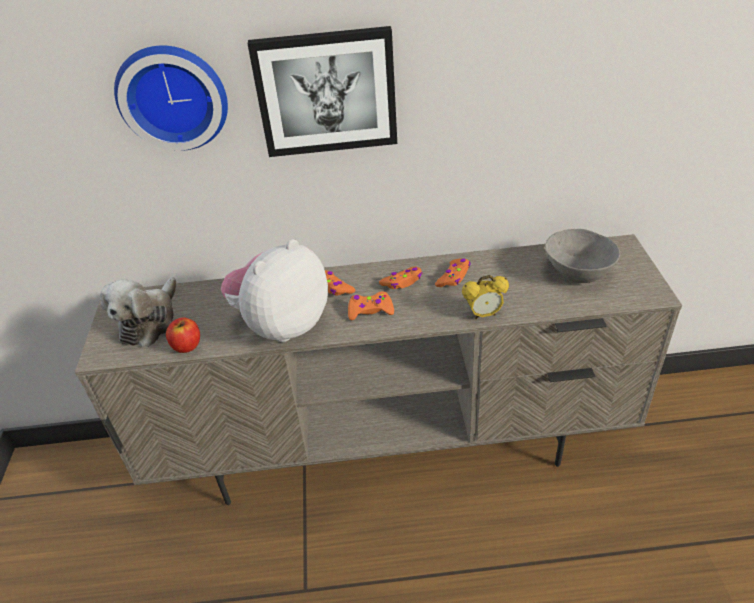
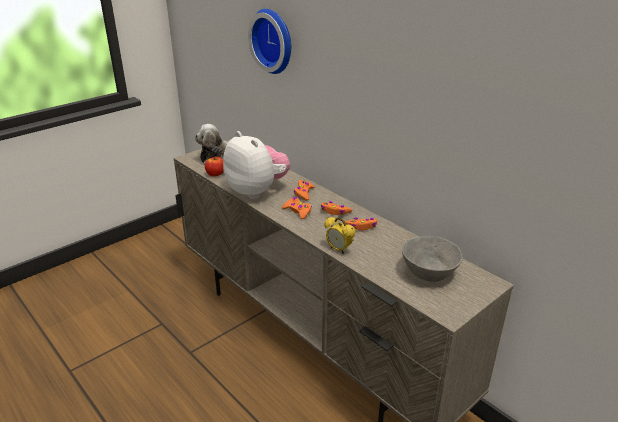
camera: 50 degrees right, 10 degrees down
(282, 324) = (257, 191): plush toy -> plush toy turned 45 degrees clockwise
(326, 92) = (336, 66): picture -> none

